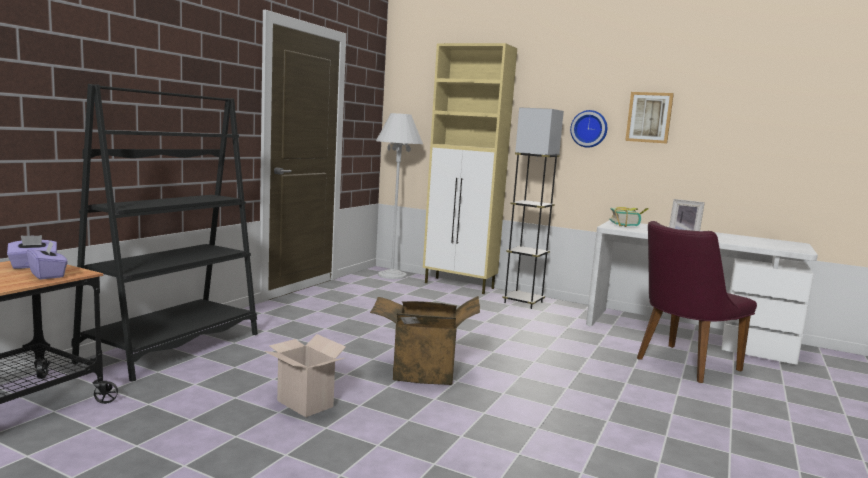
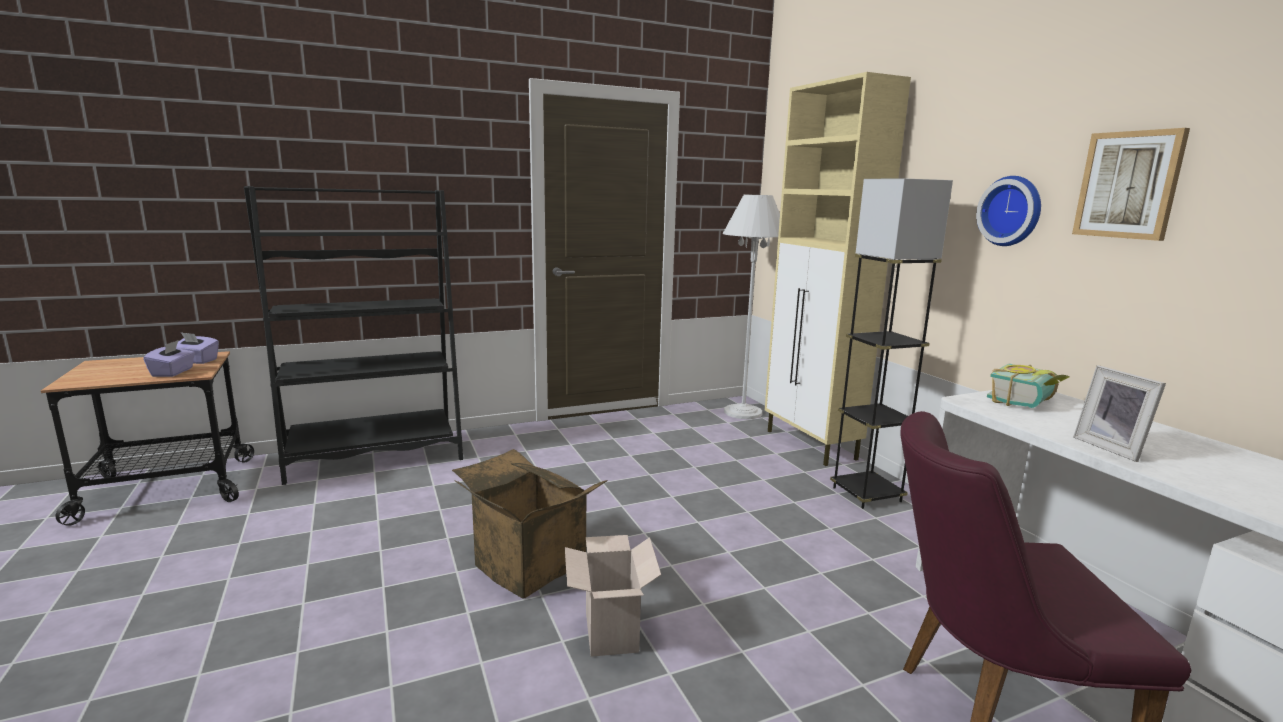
camera: 40 degrees right, 5 degrees up
(302, 403) = (342, 562): cardboard box -> cardboard box (609, 630)

